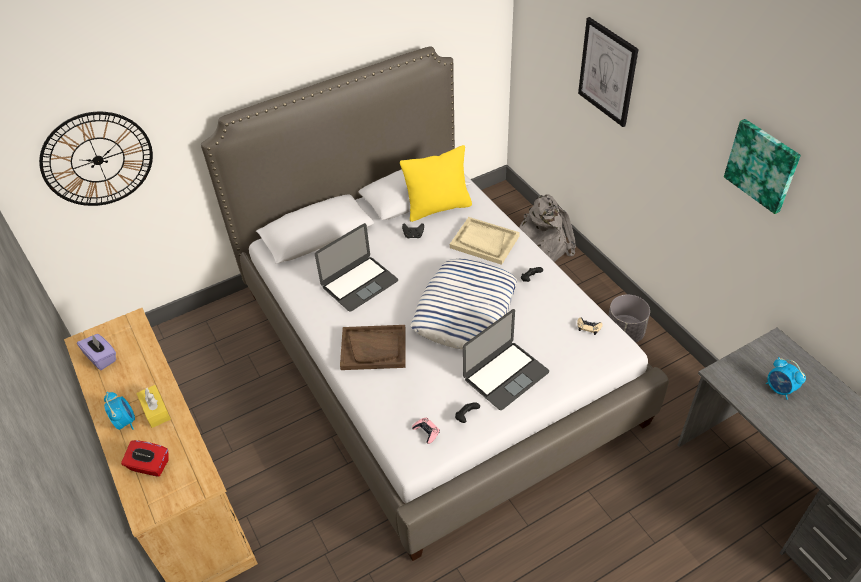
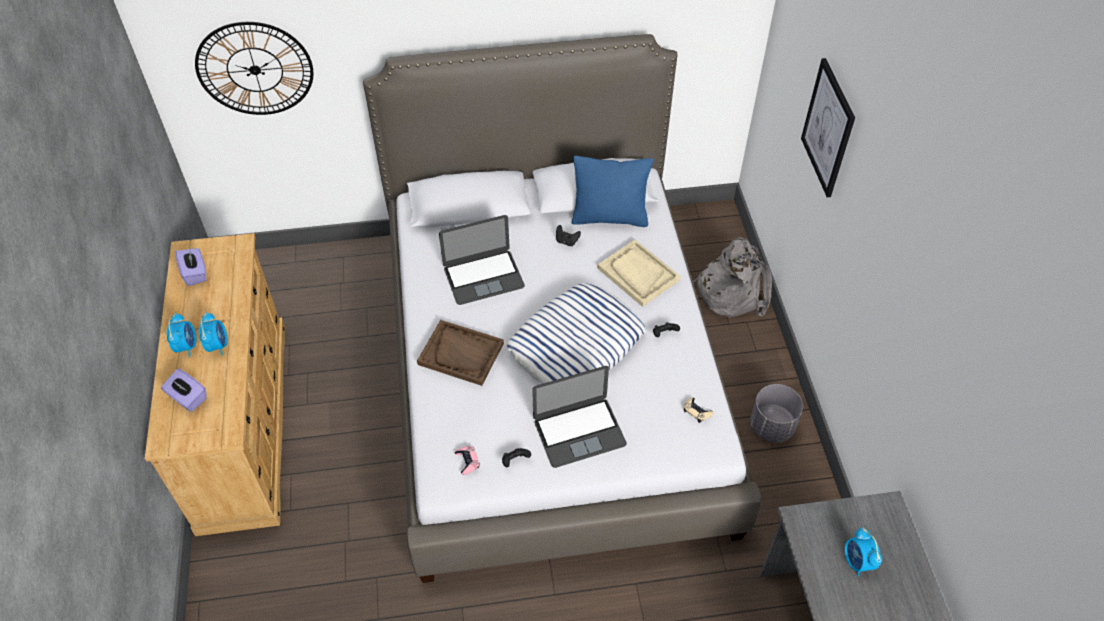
camera: 20 degrees right, 5 degrees up
(149, 466) = (188, 398): red tissue box -> purple tissue box
(155, 410) = (218, 345): yellow tissue box -> alarm clock
(438, 208) = (609, 217): yellow pillow -> blue pillow
(762, 165) = (923, 306): picture -> none

